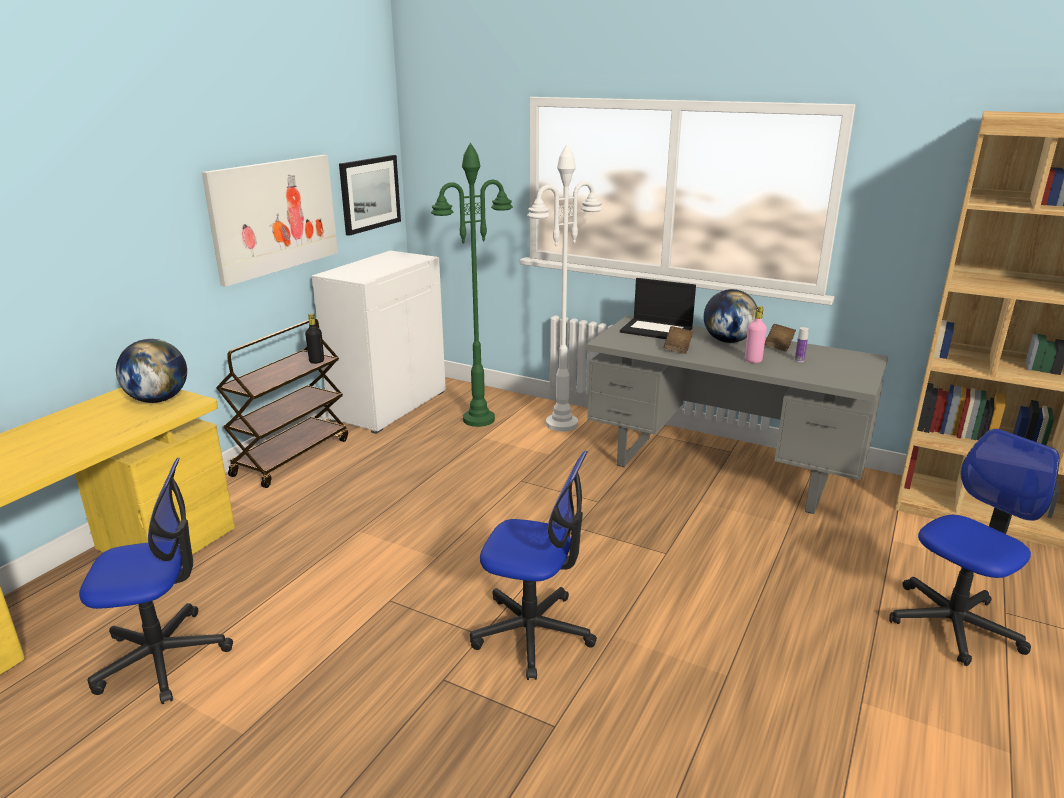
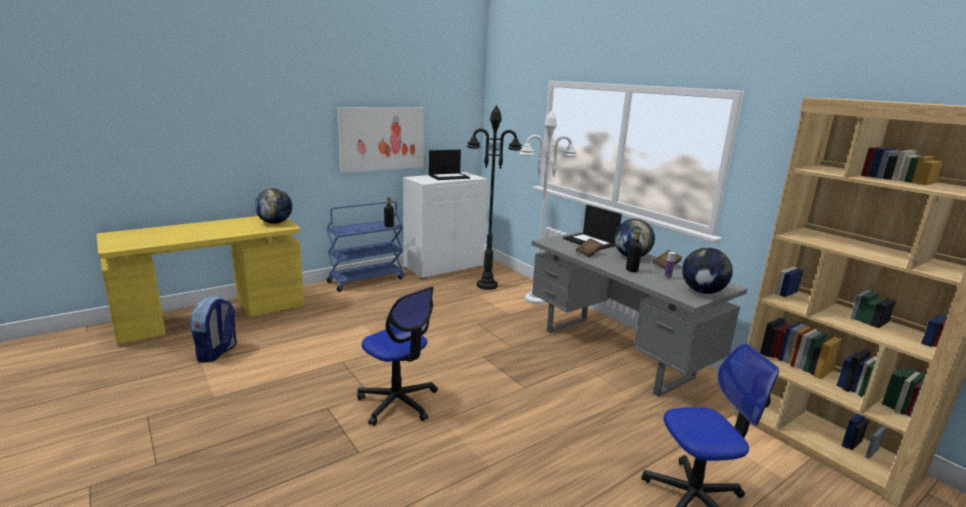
camera: 25 degrees right, 5 degrees down
(163, 657) = (217, 353): office chair -> backpack
(291, 456) = (366, 280): brown cart -> blue cart
(370, 194) = (455, 135): picture -> none
(381, 263) = (449, 176): none -> laptop
(479, 419) = (487, 285): green floor lamp -> black floor lamp
(753, 360) = (631, 270): pink bottle -> black bottle
(856, 371) = (702, 292): none -> globe

